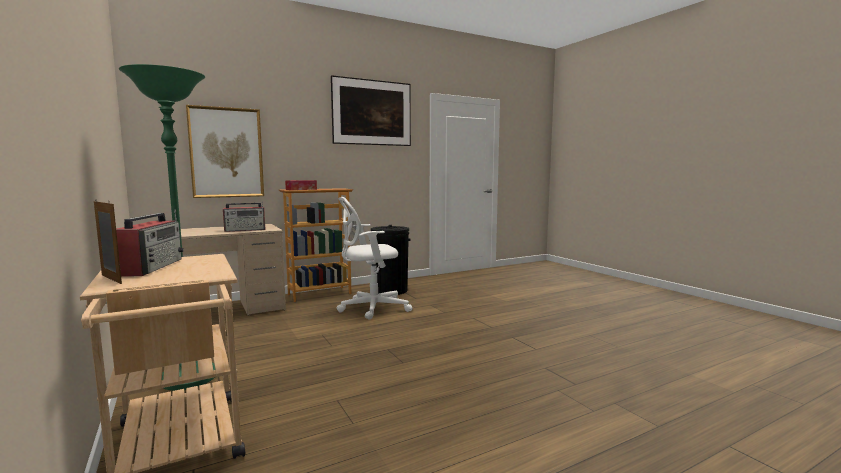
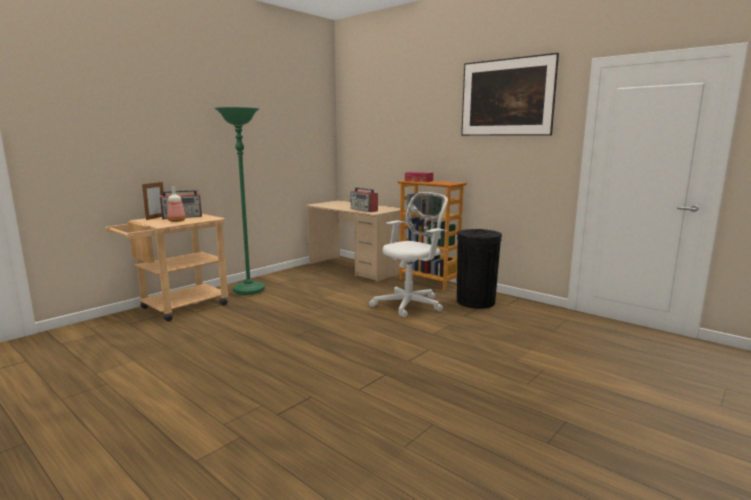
camera: 70 degrees right, 5 degrees up
(194, 269) = (177, 221): none -> bottle
(226, 152) = (384, 146): picture -> none
(370, 308) = (410, 304): white office chair -> white office chair turned 90 degrees clockwise

